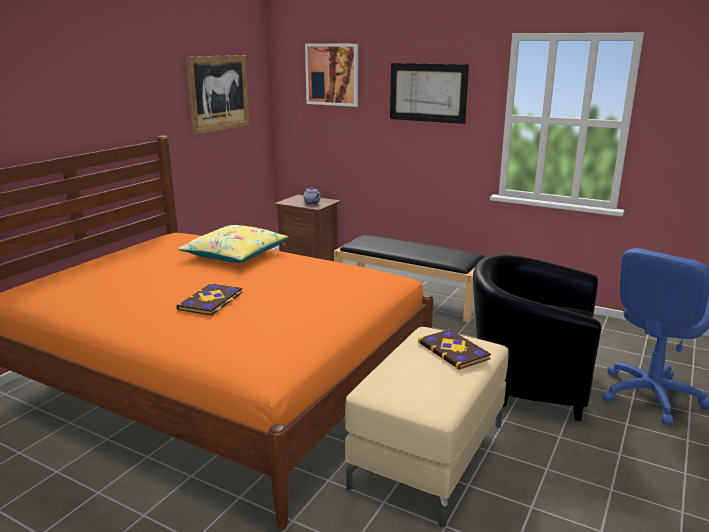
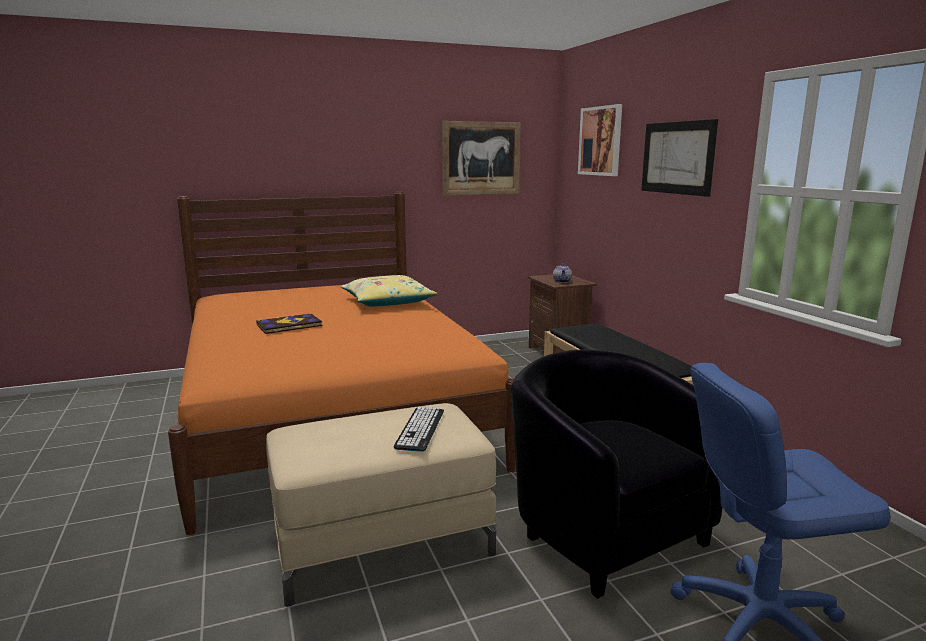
camera: 40 degrees right, 5 degrees down
(454, 350) = (420, 429): book -> keyboard

